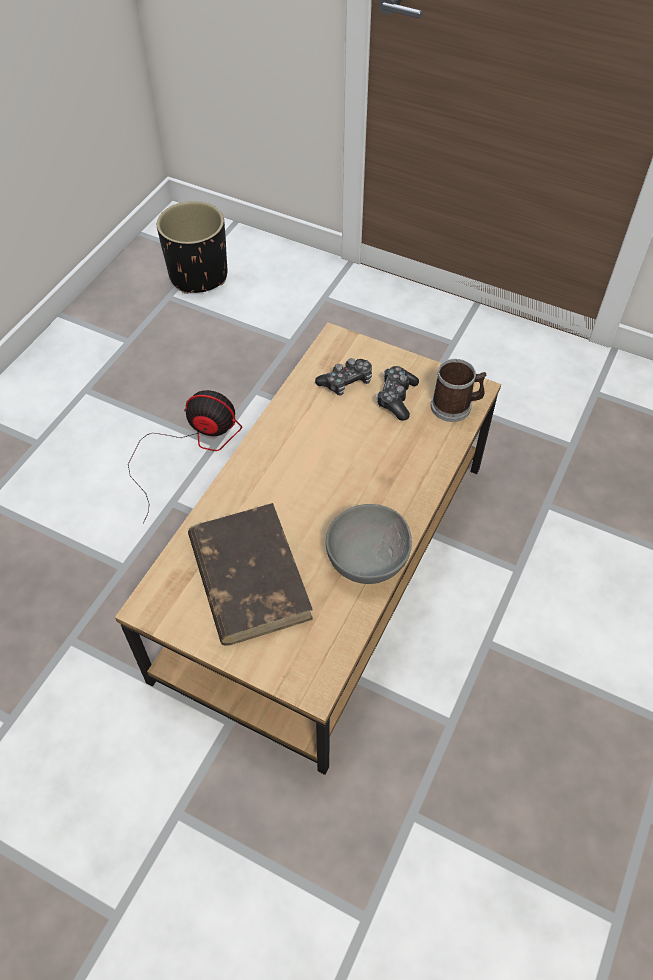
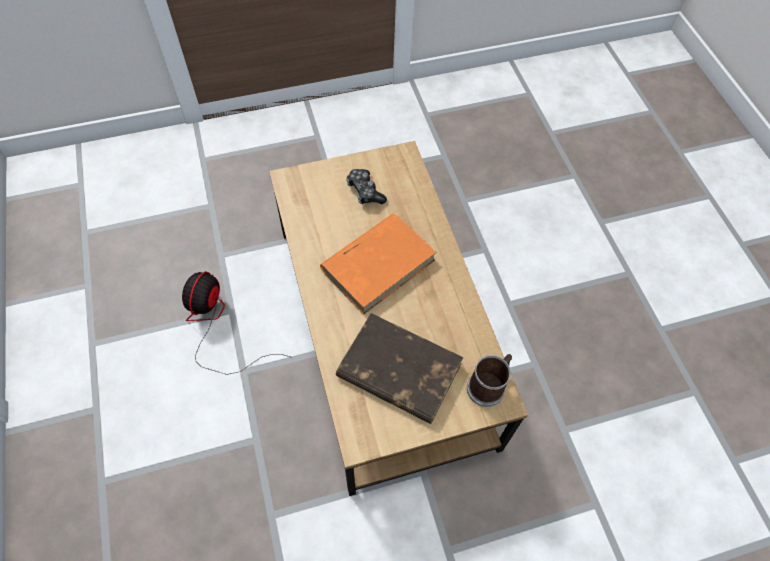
camera: 45 degrees left, 5 degrees up
(190, 447) = (216, 325): fan -> fan turned 45 degrees counterclockwise
(198, 276) = (91, 202): black planter -> none
(336, 471) = (379, 264): none -> orange book
(346, 382) = (324, 202): game controller -> none
(370, 559) = (454, 302): grey bowl -> none
(455, 406) = (404, 172): mug -> mug (488, 385)

